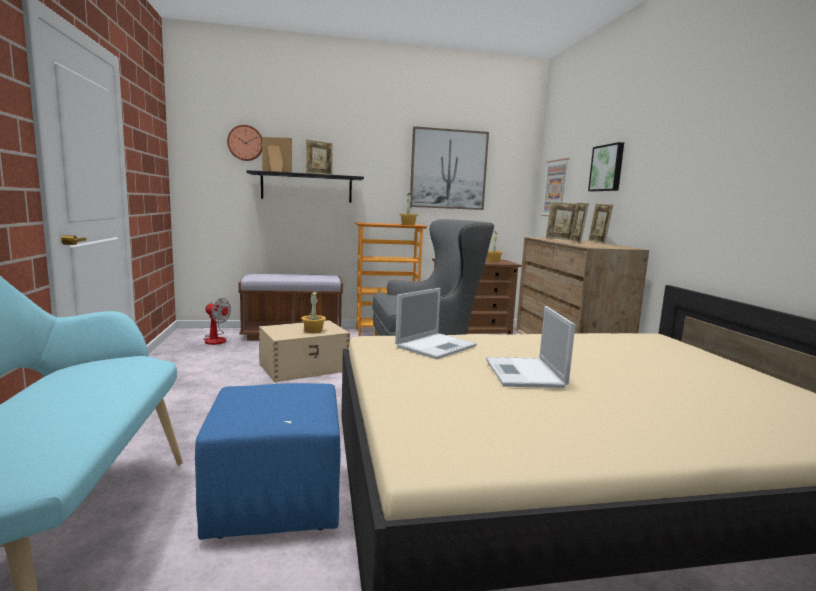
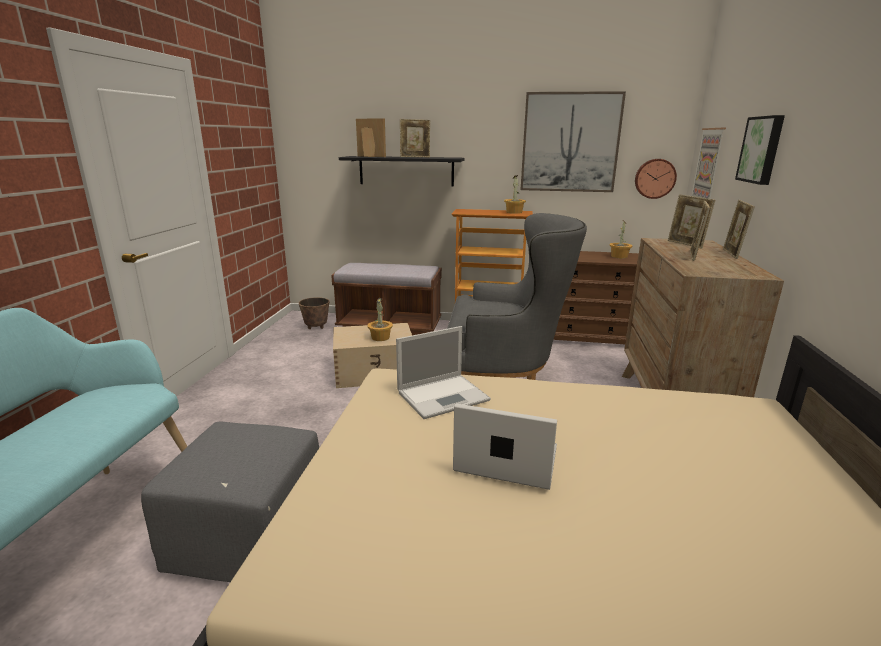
camera: 20 degrees right, 10 degrees up
(215, 339) = (316, 327): fan -> planter
(245, 143) = (343, 125): wall clock -> wall clock (654, 178)
(276, 503) = (249, 540): blue ottoman -> grey ottoman
(525, 374) = (504, 460): laptop -> laptop turned 90 degrees clockwise

